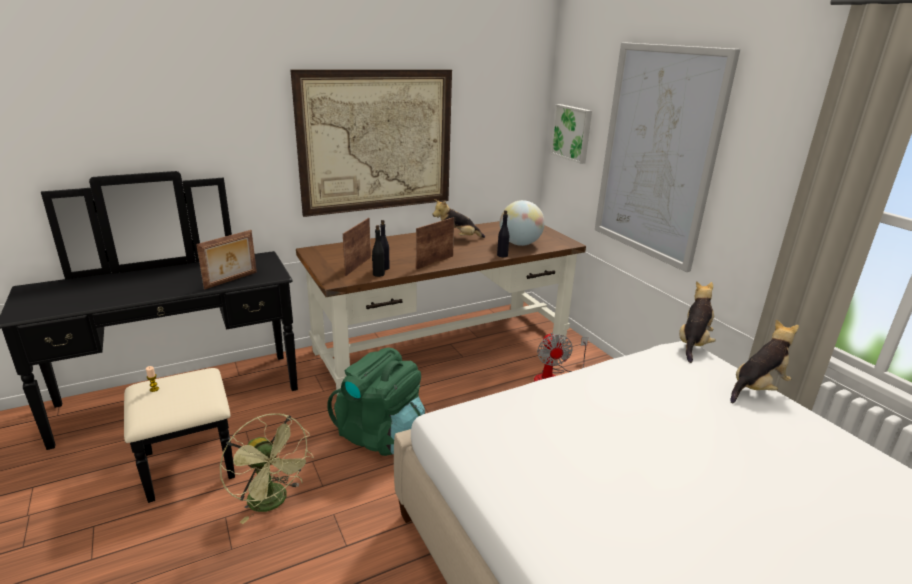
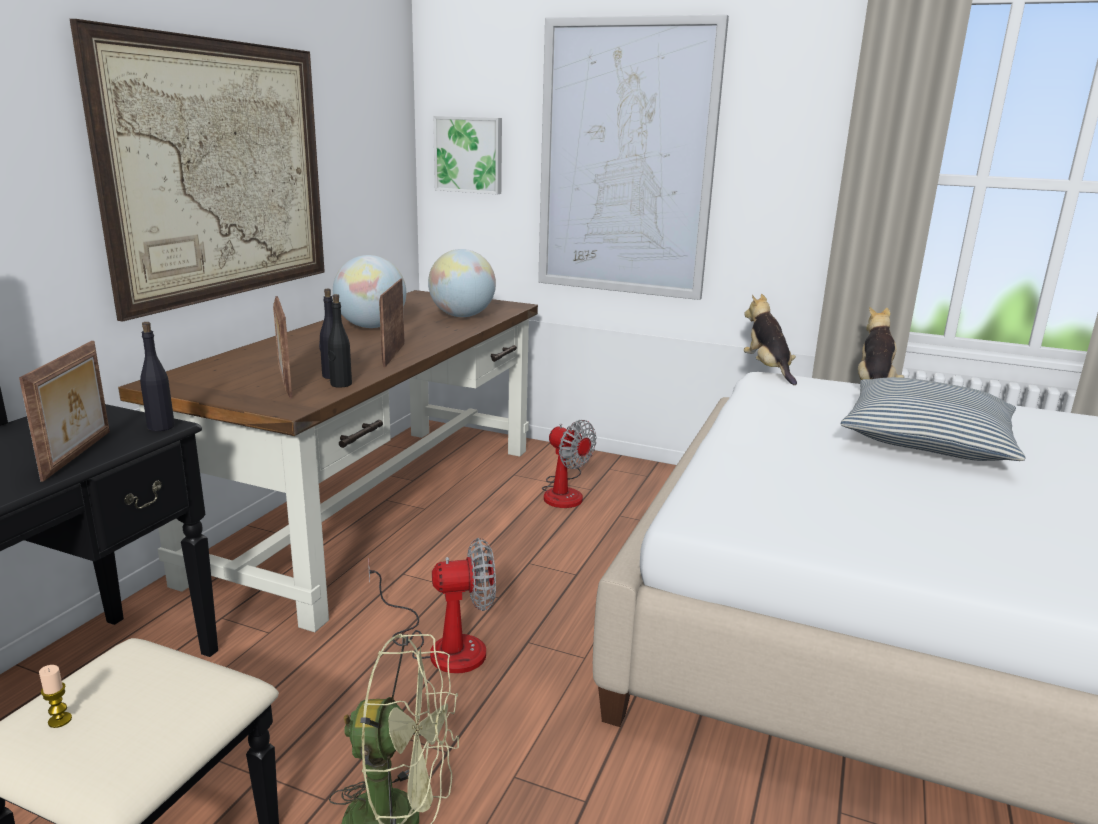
camera: 40 degrees left, 5 degrees down
(381, 435) = (443, 646): green backpack -> fan
(456, 240) = (371, 327): plush toy -> globe
(502, 255) = (465, 330): black bottle -> black bottle (161, 427)
(711, 444) = (927, 438): none -> pillow

